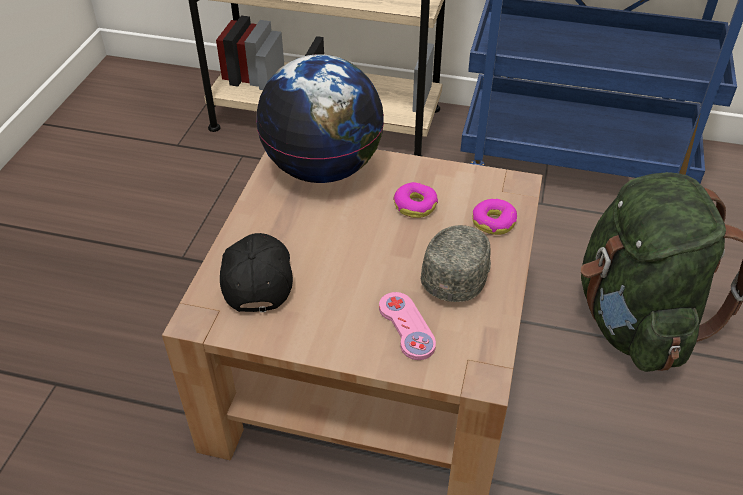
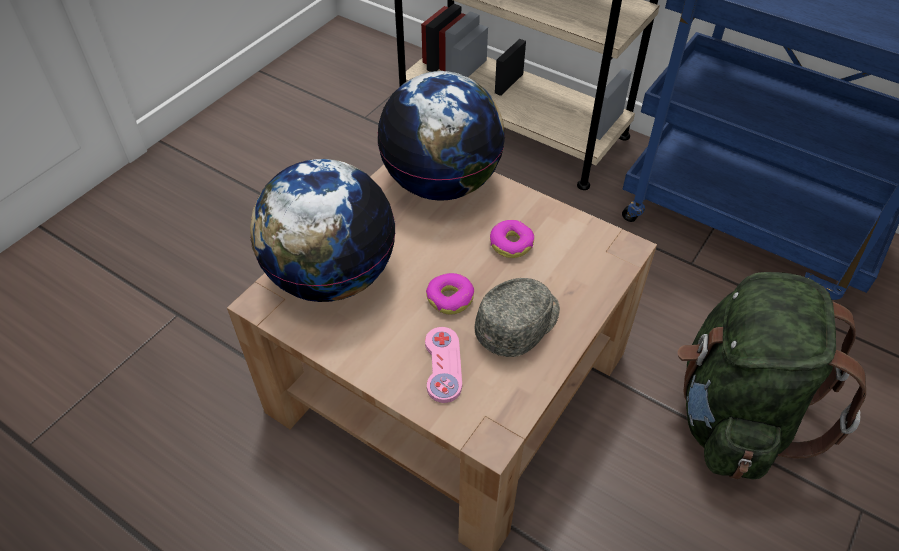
camera: 20 degrees right, 5 degrees up
(257, 277) = (331, 276): black cap -> globe
(494, 222) = (580, 282): donut -> donut (450, 298)

